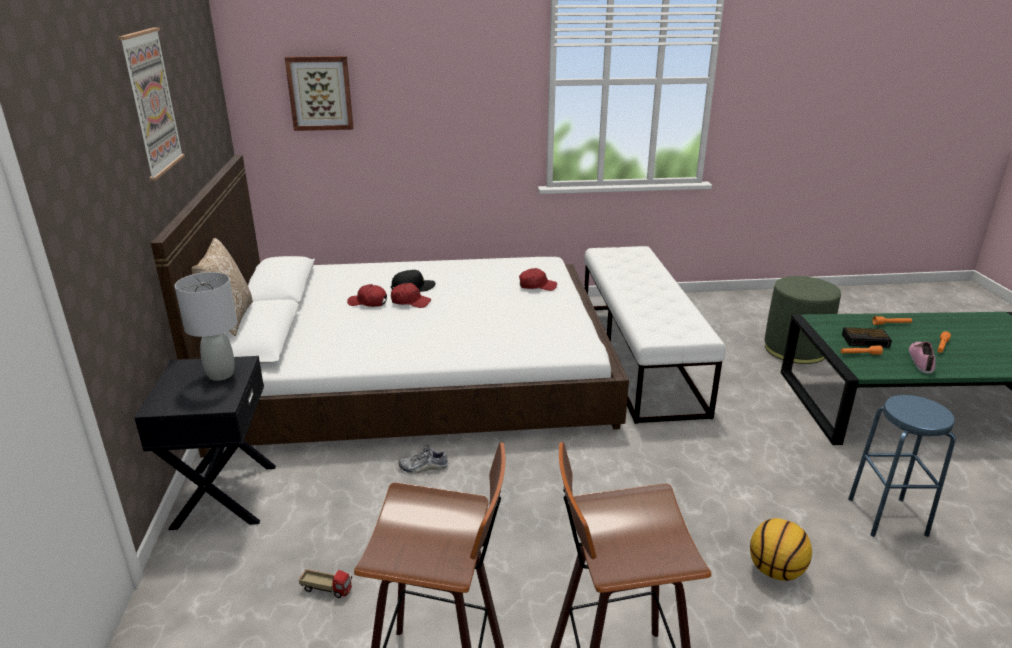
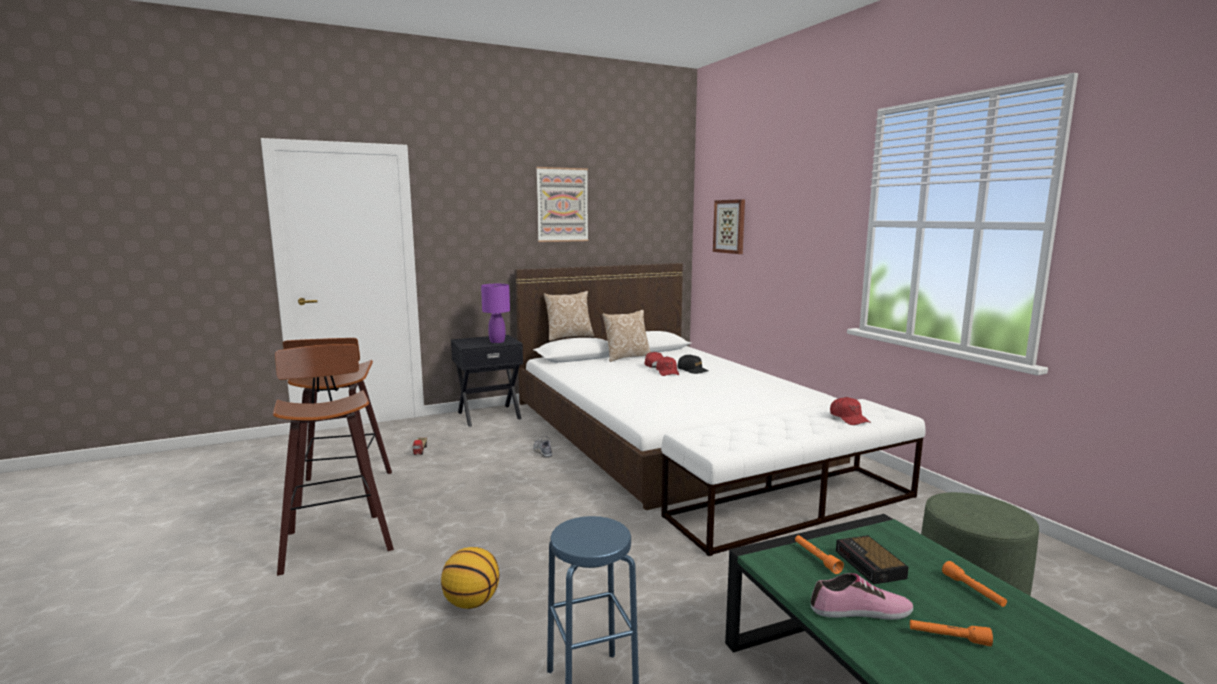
camera: 70 degrees right, 15 degrees down
(220, 375) = (497, 341): grey table lamp -> purple table lamp
(307, 310) = (626, 357): none -> pillow
(537, 286) = (751, 397): red cap -> red cap (849, 418)

